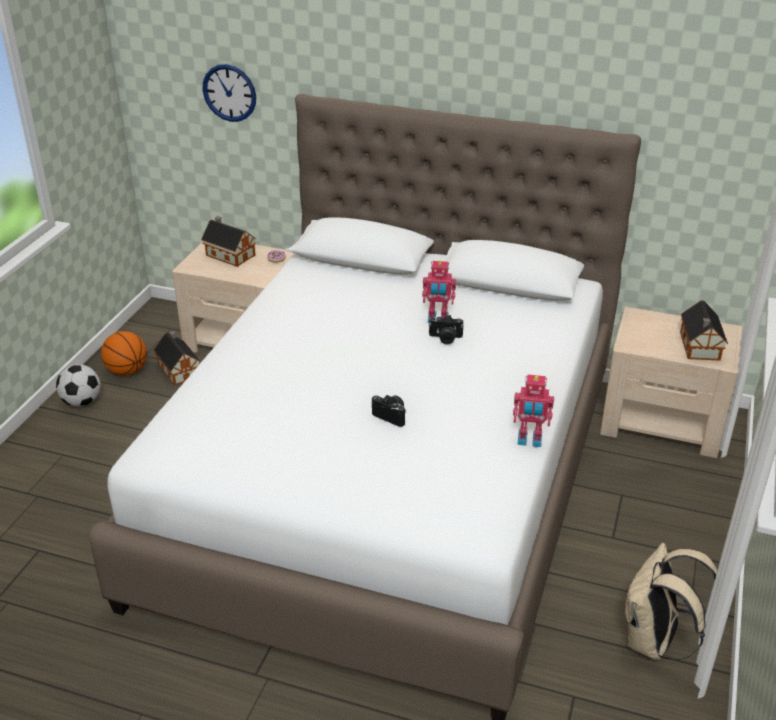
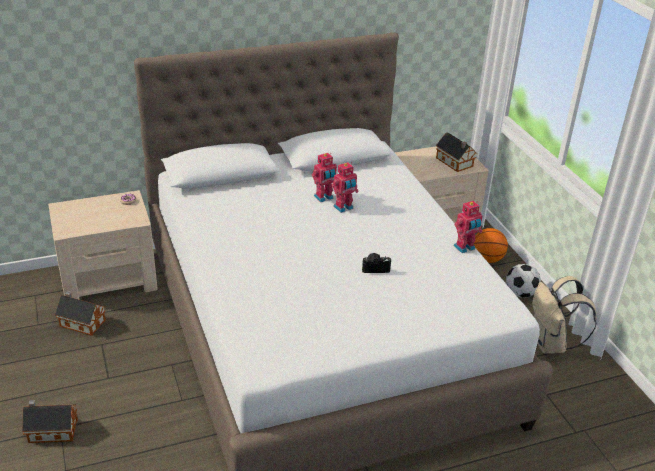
camera: 40 degrees left, 0 degrees up
(82, 402) = (27, 382): football -> football (520, 293)
(127, 371) = (38, 342): basketball -> basketball (487, 259)
(229, 93) = (61, 72): wall clock -> none
(229, 254) = (86, 211): toy house -> toy house (51, 430)
(445, 338) = (344, 208): camera -> toy robot

